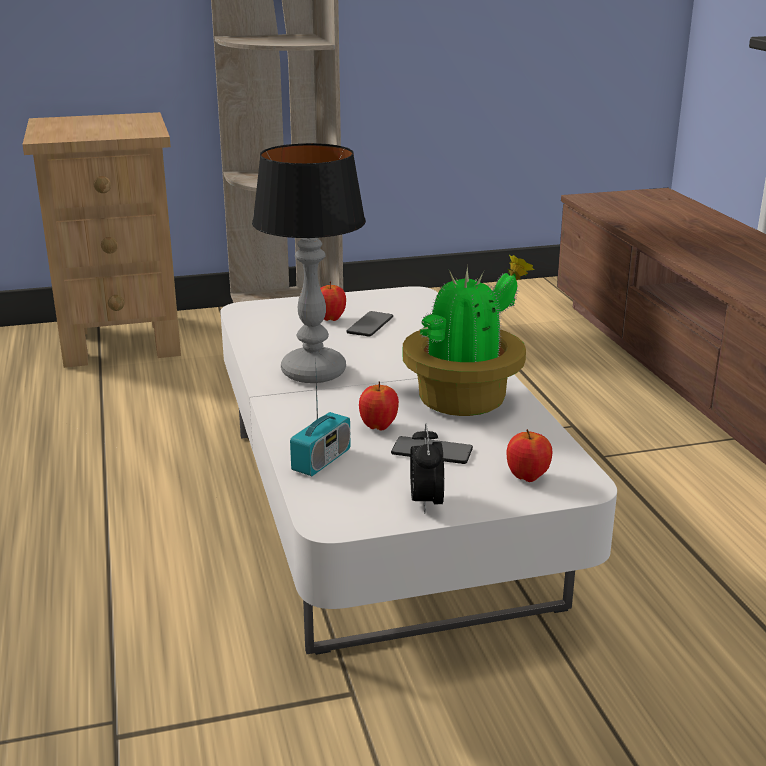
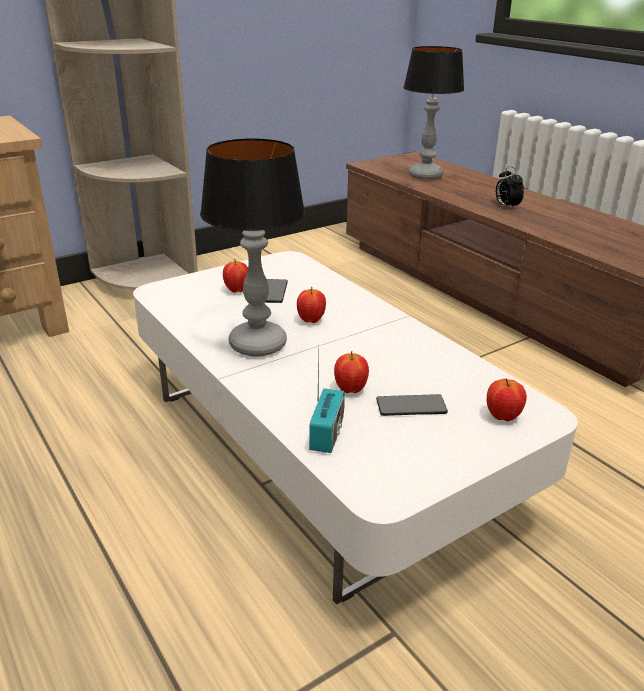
camera: 20 degrees left, 5 degrees up
(389, 357) = (311, 320): none -> apple
(426, 502) = (443, 459): alarm clock -> alarm clock (506, 206)
(465, 399) = (400, 350): potted plant -> none
(653, 217) = (425, 175): none -> table lamp

